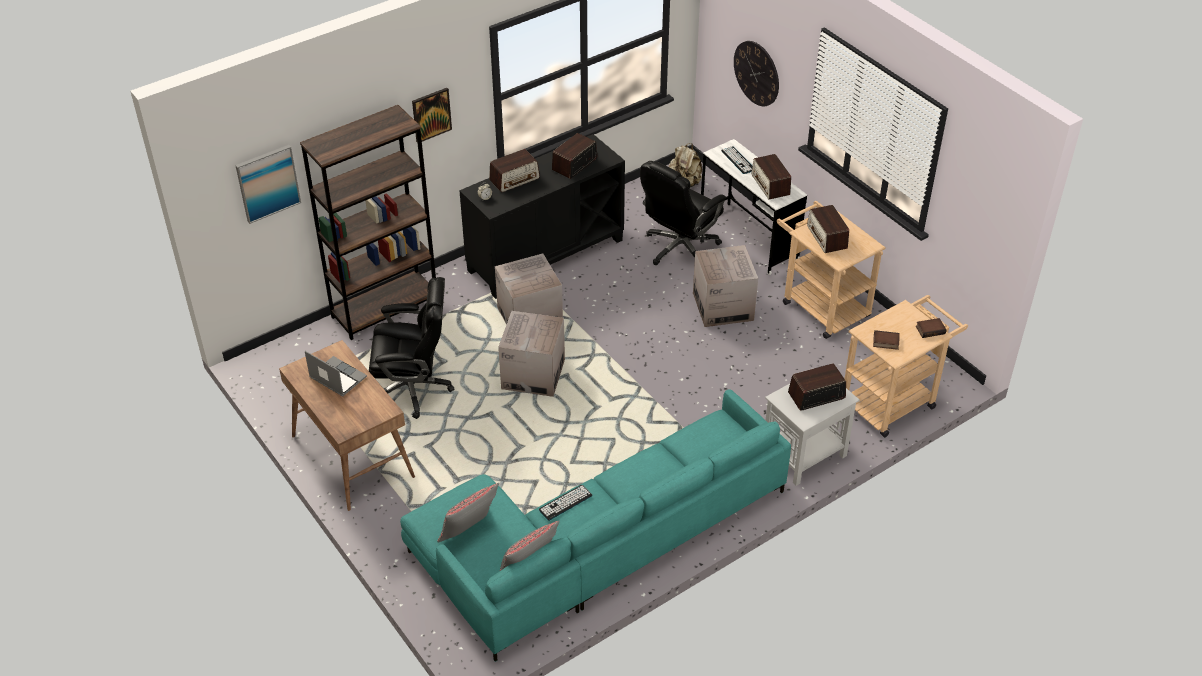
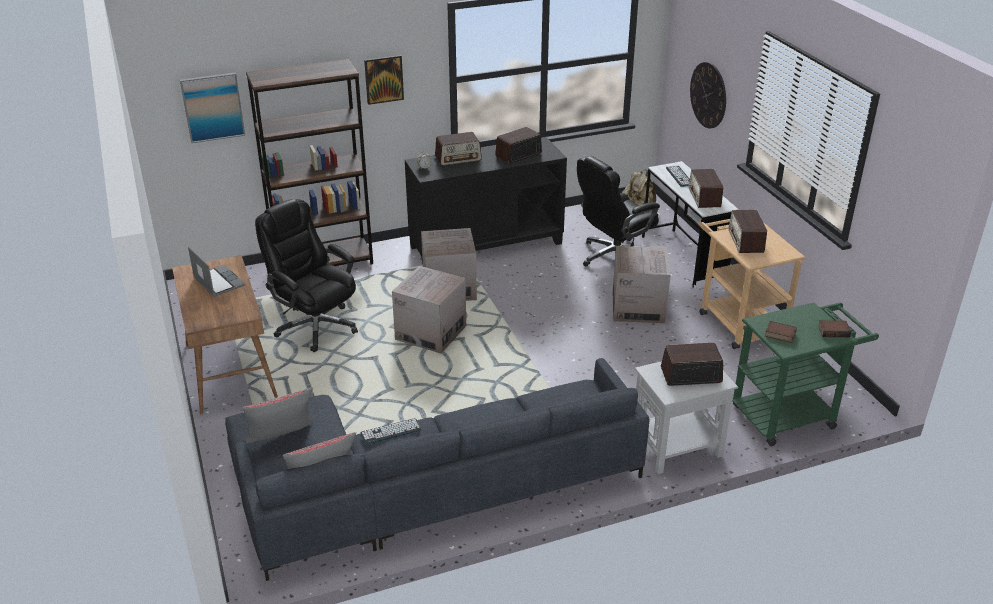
camera: 15 degrees right, 10 degrees down
(413, 388) = (315, 326): black office chair -> black office chair turned 150 degrees counterclockwise
(593, 542) = (421, 487): turquoise sofa -> grey sofa
(894, 400) = (791, 414): beige cart -> green cart

